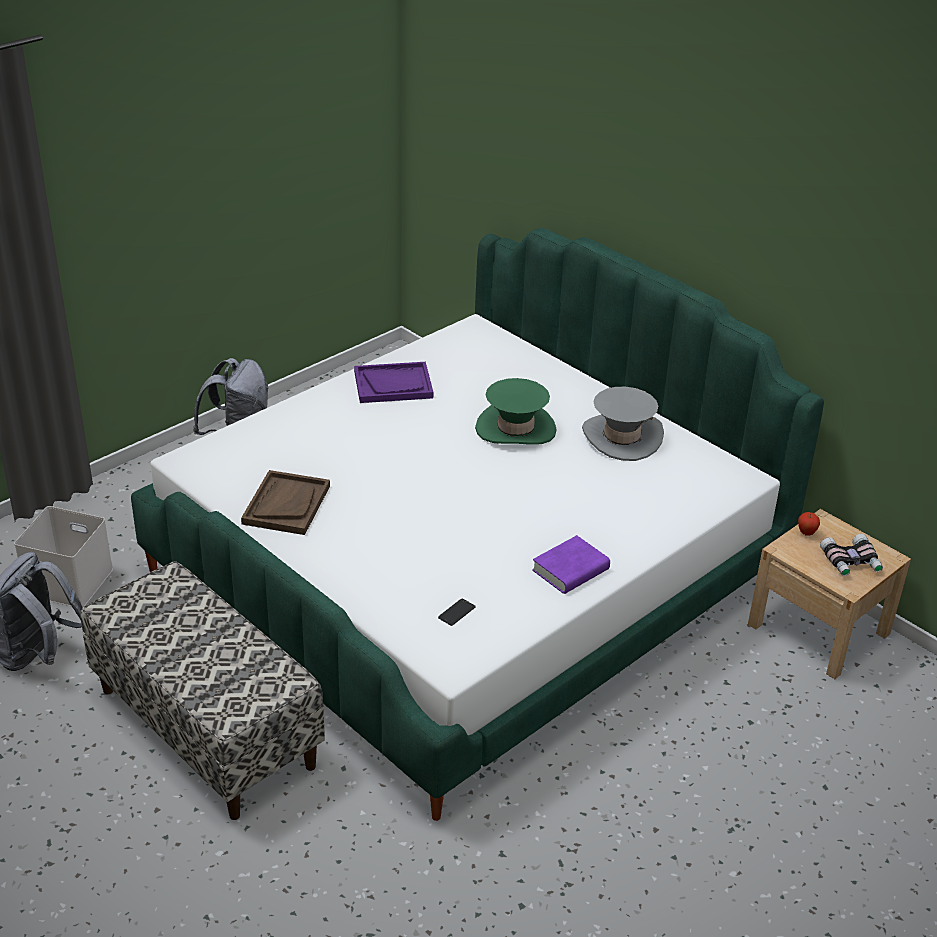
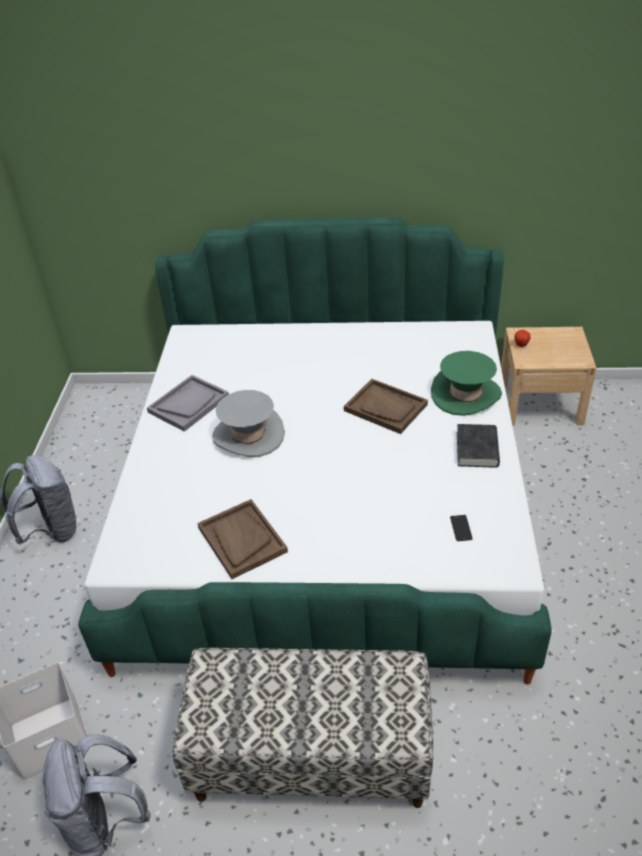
camera: 40 degrees left, 5 degrees up
(393, 384) = (188, 404): purple tray -> grey tray
(515, 429) = (310, 383): green hat -> green hat (465, 394)
(547, 488) = (386, 407): none -> brown tray
(570, 570) = (477, 449): purple book -> black book
(622, 437) = (377, 348): grey hat -> grey hat (248, 435)
(851, 562) = (563, 346): binoculars -> none

